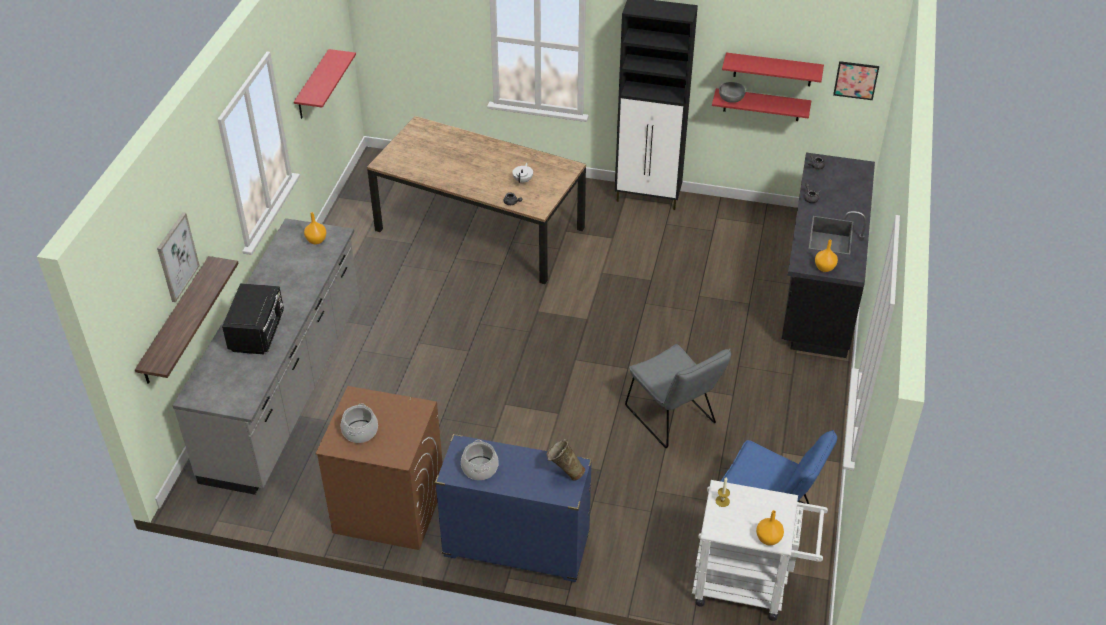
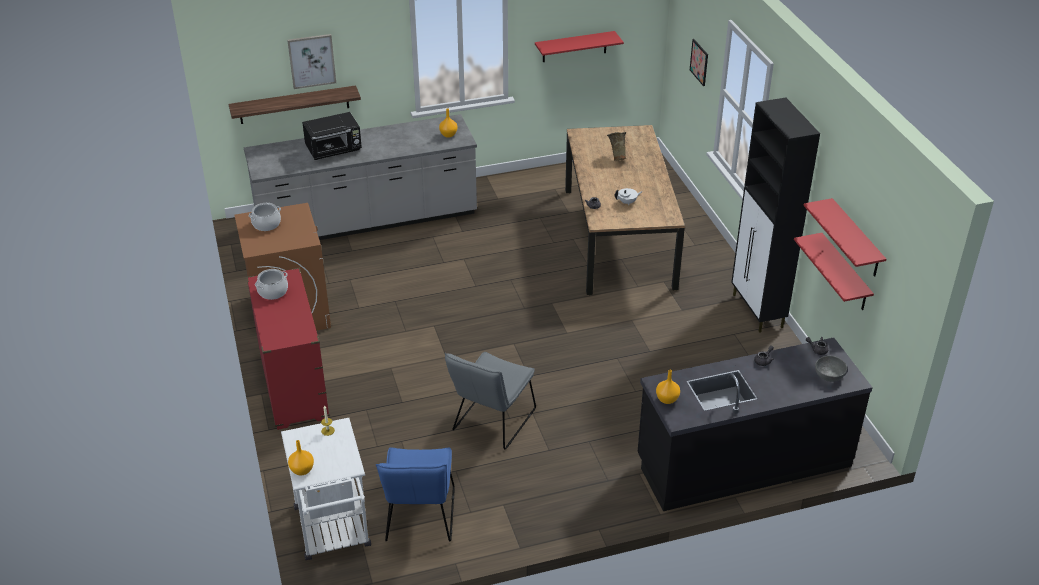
camera: 60 degrees right, 5 degrees down
(516, 546) = (293, 386): blue dresser -> red dresser
(564, 474) = (294, 333): beige vase -> beige vase (617, 157)
(731, 98) = (816, 245): grey bowl -> grey bowl (829, 375)
(856, 80) = (904, 294): picture -> picture (699, 62)

